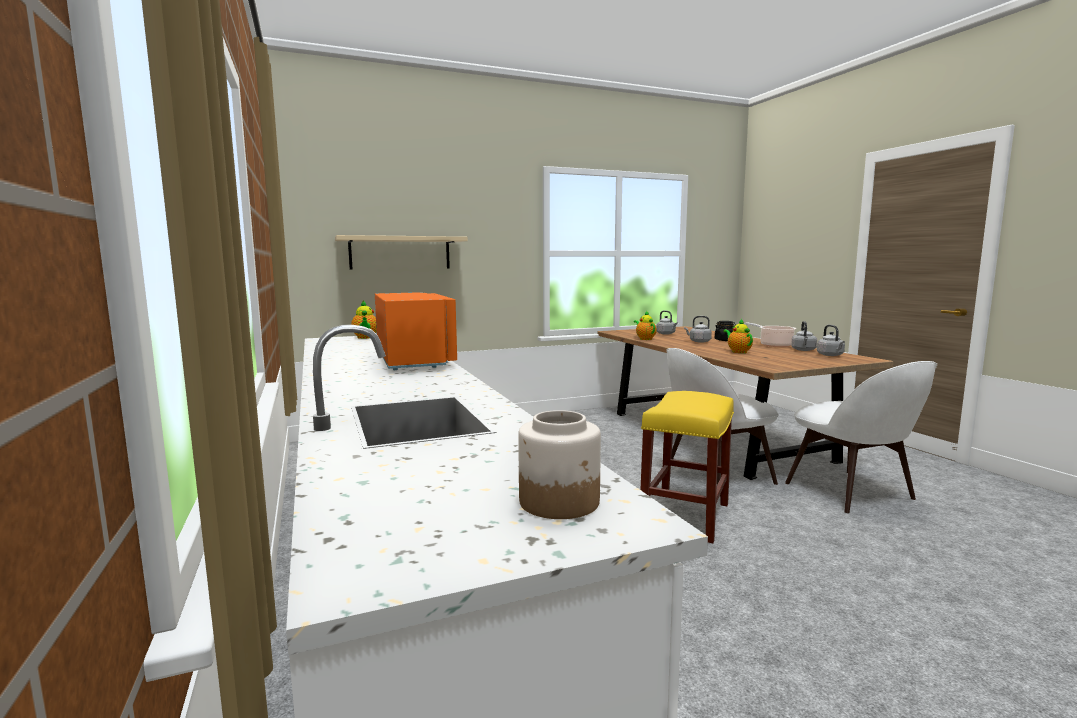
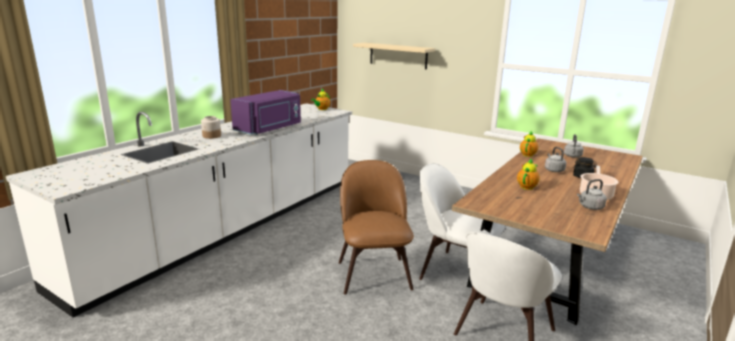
camera: 55 degrees right, 10 degrees up
(415, 360) = (269, 128): orange microwave -> purple microwave
(560, 502) = (76, 182): jar -> jar (211, 136)
(685, 515) = (373, 273): yellow stool -> brown chair
(831, 355) = (581, 219): grey kettle -> none

